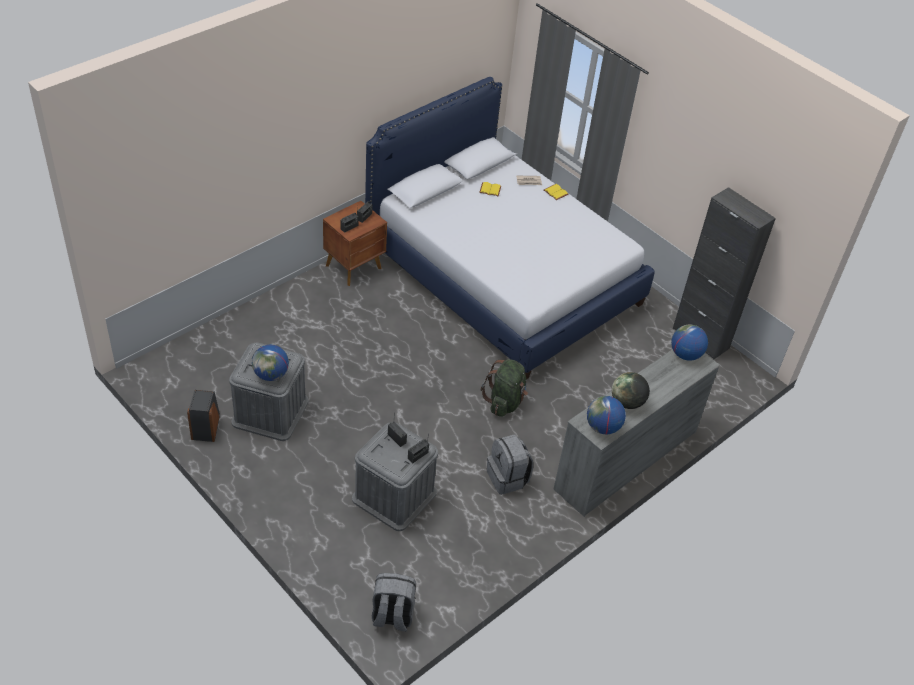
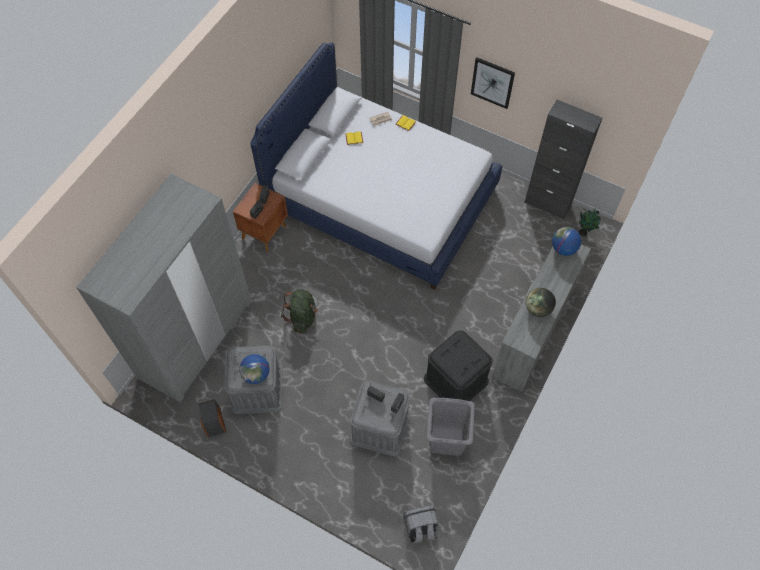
camera: 15 degrees left, 15 degrees up
(226, 342) = (195, 339): none -> grey wardrobe
(469, 534) = (447, 438): none -> grey laundry basket
(505, 402) = (428, 314): green backpack -> green backpack (302, 317)
(508, 478) = (456, 380): grey backpack -> black storage box
(602, 427) = (529, 338): globe -> none
(663, 160) = (492, 82): none -> picture
(734, 379) = (584, 232): none -> potted plant

